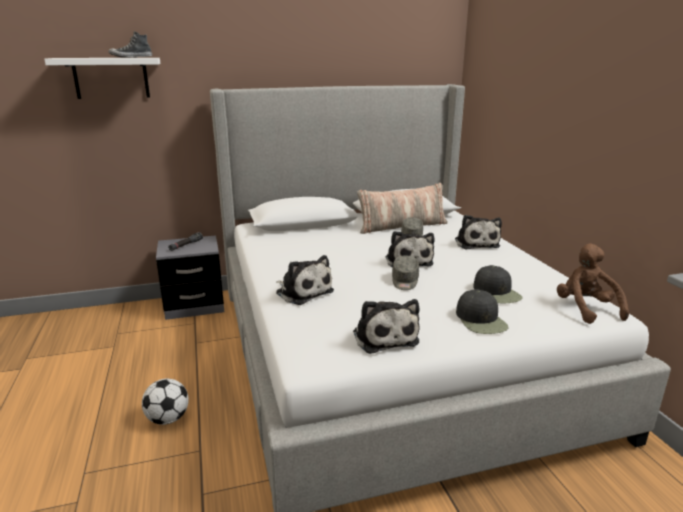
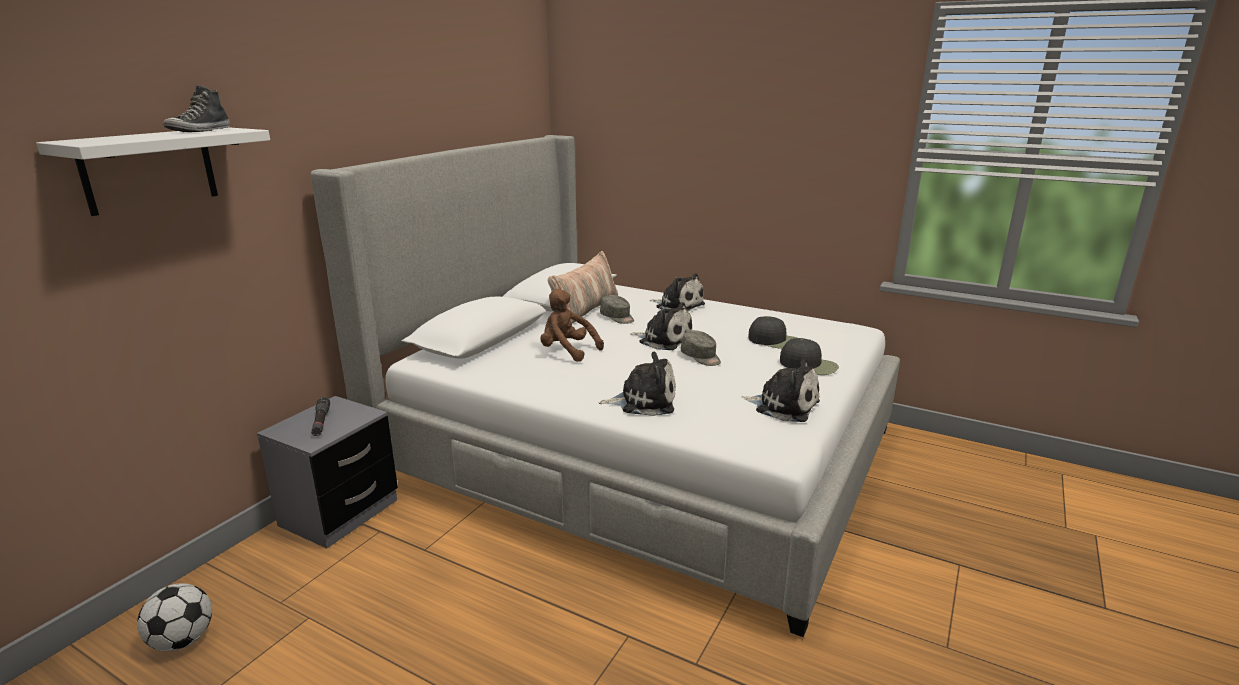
camera: 45 degrees left, 0 degrees up
(168, 419) = (542, 635): football -> football (183, 640)
(585, 309) = (841, 331): brown plush toy -> brown plush toy (567, 351)

